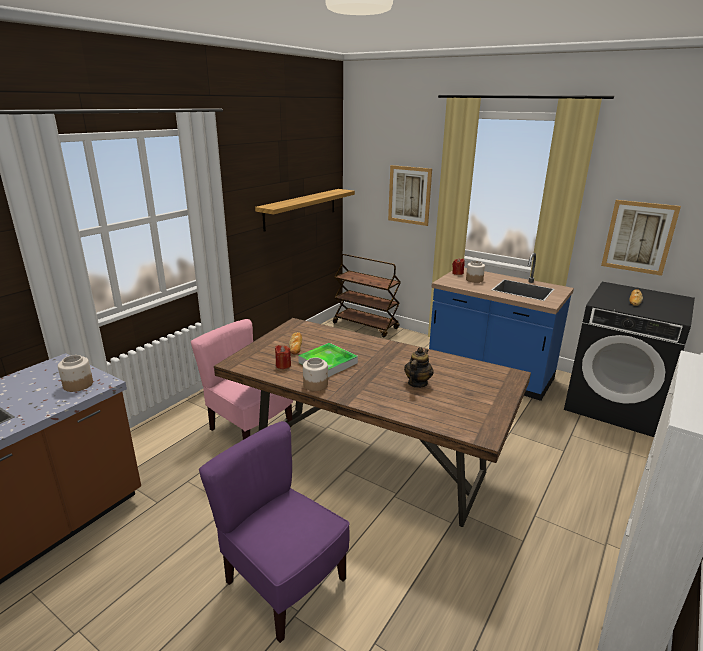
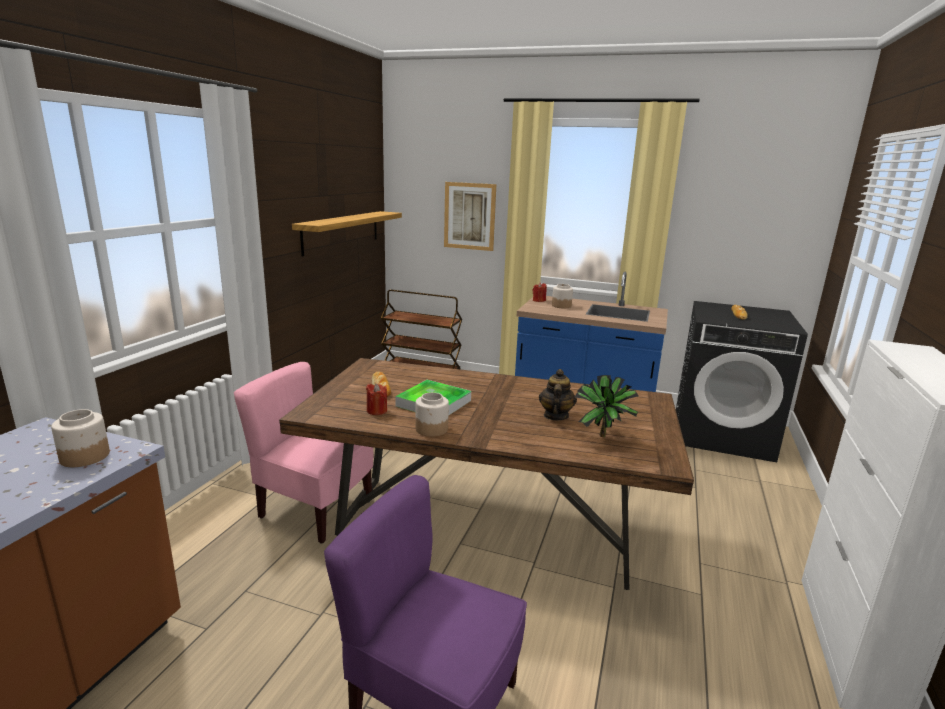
camera: 15 degrees left, 5 degrees down
(445, 407) = (603, 438): none -> potted plant
(639, 237) = (729, 250): picture -> none

